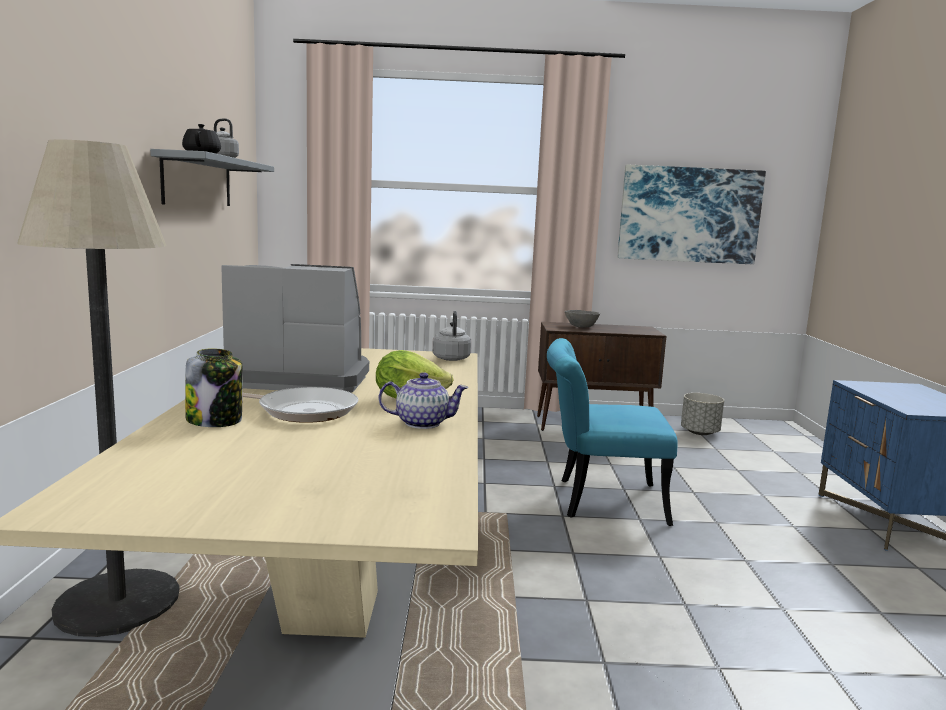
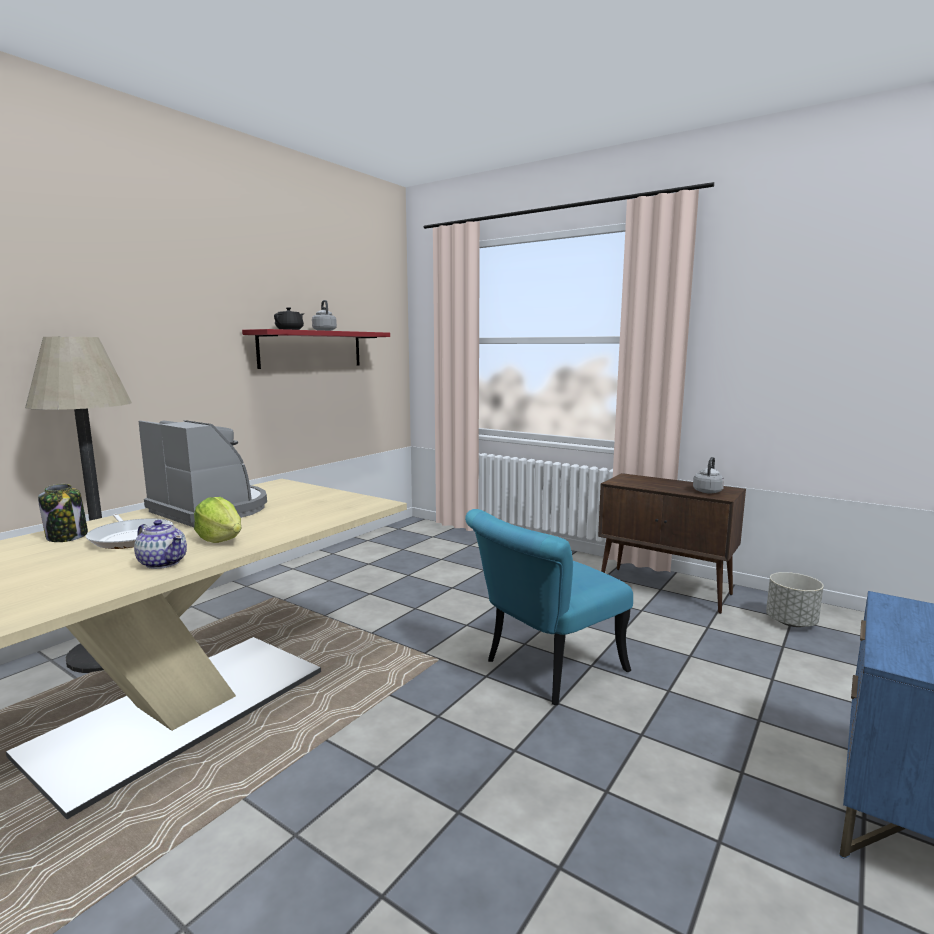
camera: 35 degrees right, 0 degrees up
(198, 181) = (311, 349): grey shelf -> red shelf
(451, 358) = (368, 505): grey kettle -> grey kettle (708, 491)
(581, 326) = (652, 482): grey bowl -> none
(598, 500) = (545, 670): turquoise chair -> turquoise chair turned 75 degrees counterclockwise
(689, 215) = (806, 358): picture -> none

